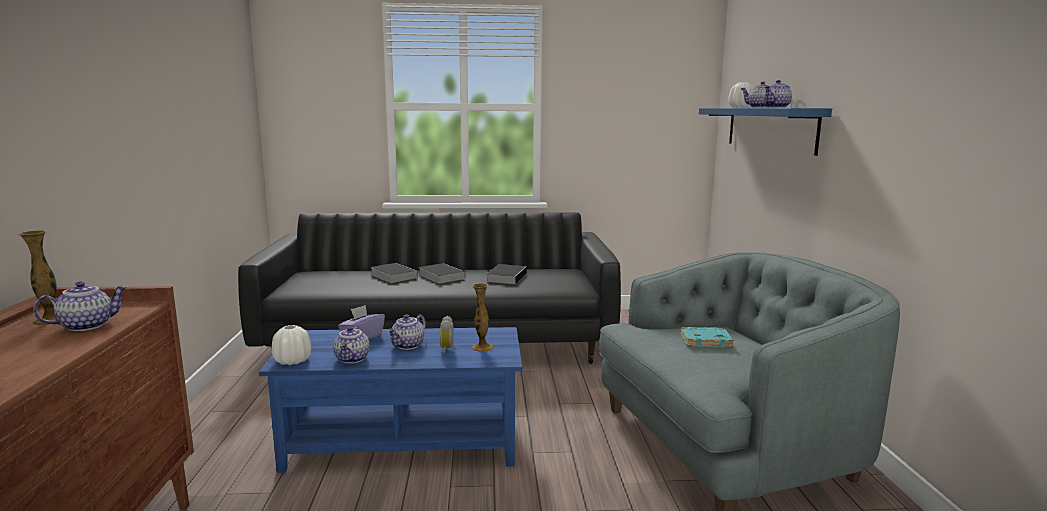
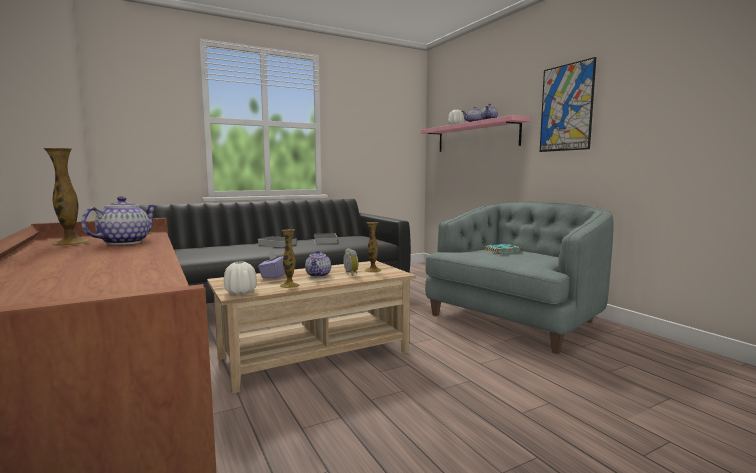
camera: 25 degrees left, 5 degrees down
(353, 359) = (289, 285): teapot -> vase
(392, 276) = (237, 247): book -> none
(404, 441) = (315, 355): blue coffee table -> beige coffee table
(769, 128) = (476, 136): blue shelf -> pink shelf
(877, 102) = (566, 108): none -> picture

